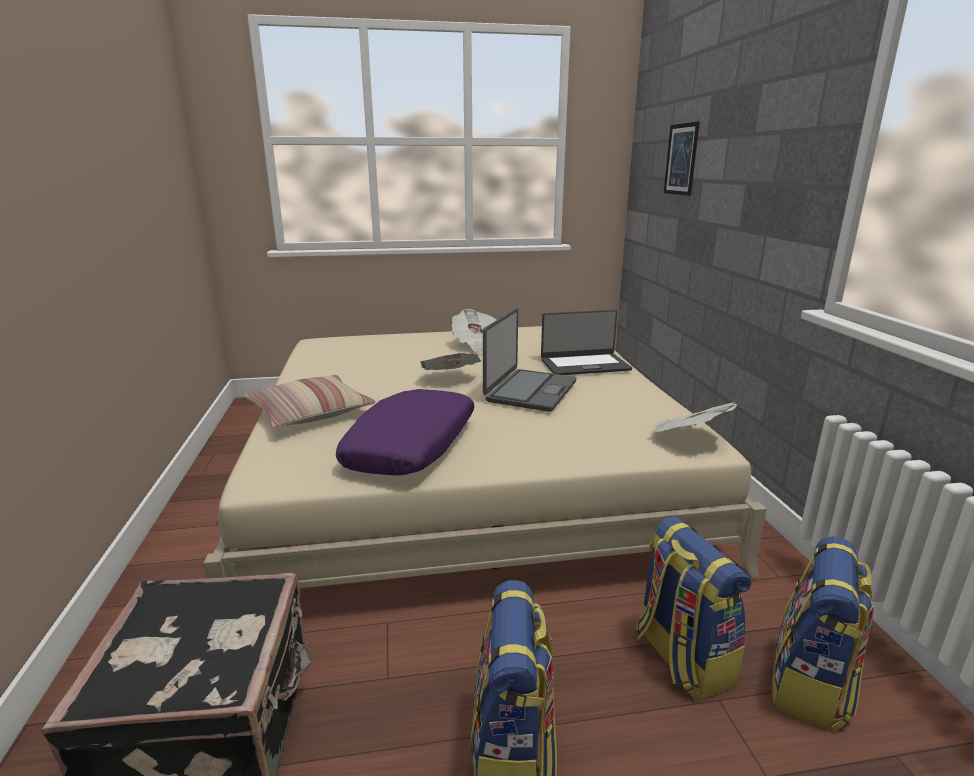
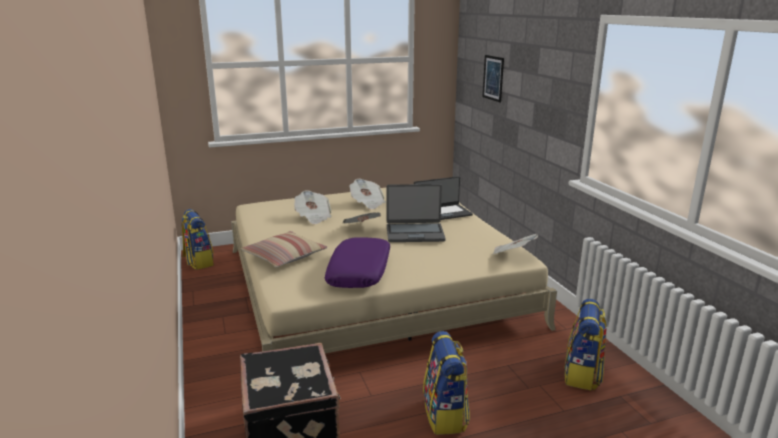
camera: 10 degrees left, 0 degrees up
(390, 359) = (313, 217): none -> newspaper
(530, 391) = (415, 233): laptop -> laptop turned 75 degrees clockwise
(681, 658) = (519, 370): backpack -> backpack (198, 262)

